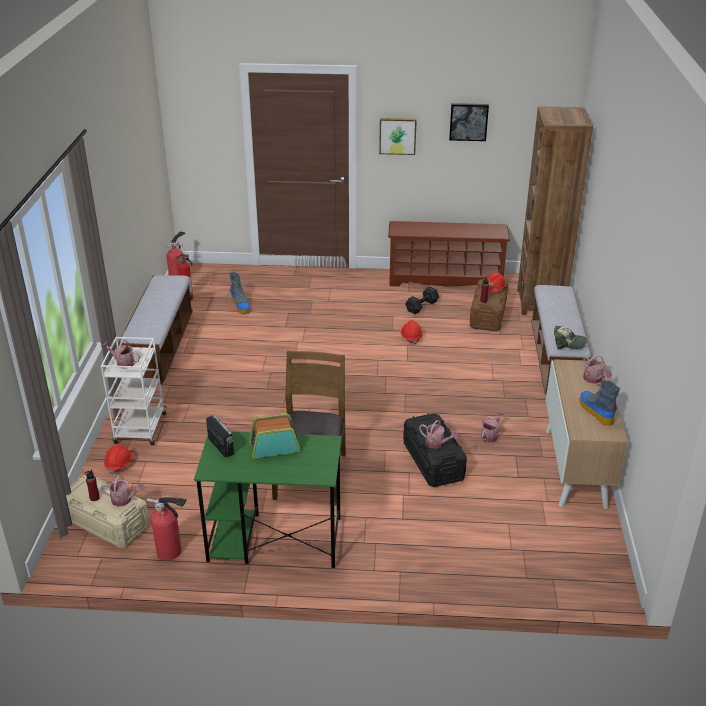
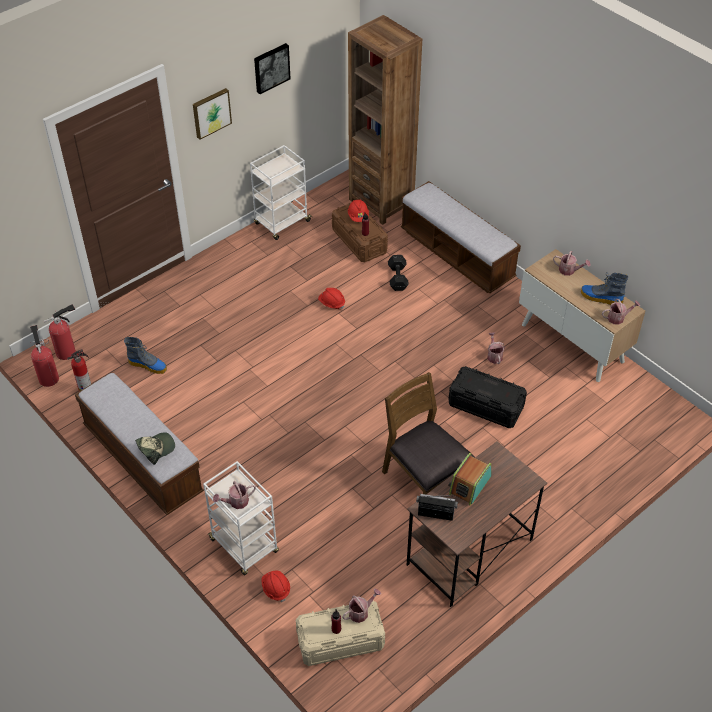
camera: 45 degrees left, 15 degrees up
(171, 552) = (418, 621): fire extinguisher -> fire extinguisher (68, 352)
(273, 539) = (469, 552): green desk -> brown desk
(422, 306) = (300, 264): black dumbbell -> black dumbbell (398, 277)
(437, 443) = (497, 392): watering can -> watering can (618, 318)
(445, 279) = (282, 223): brown shoe rack -> white cart
(568, 343) = (494, 242): cap -> cap (156, 449)

